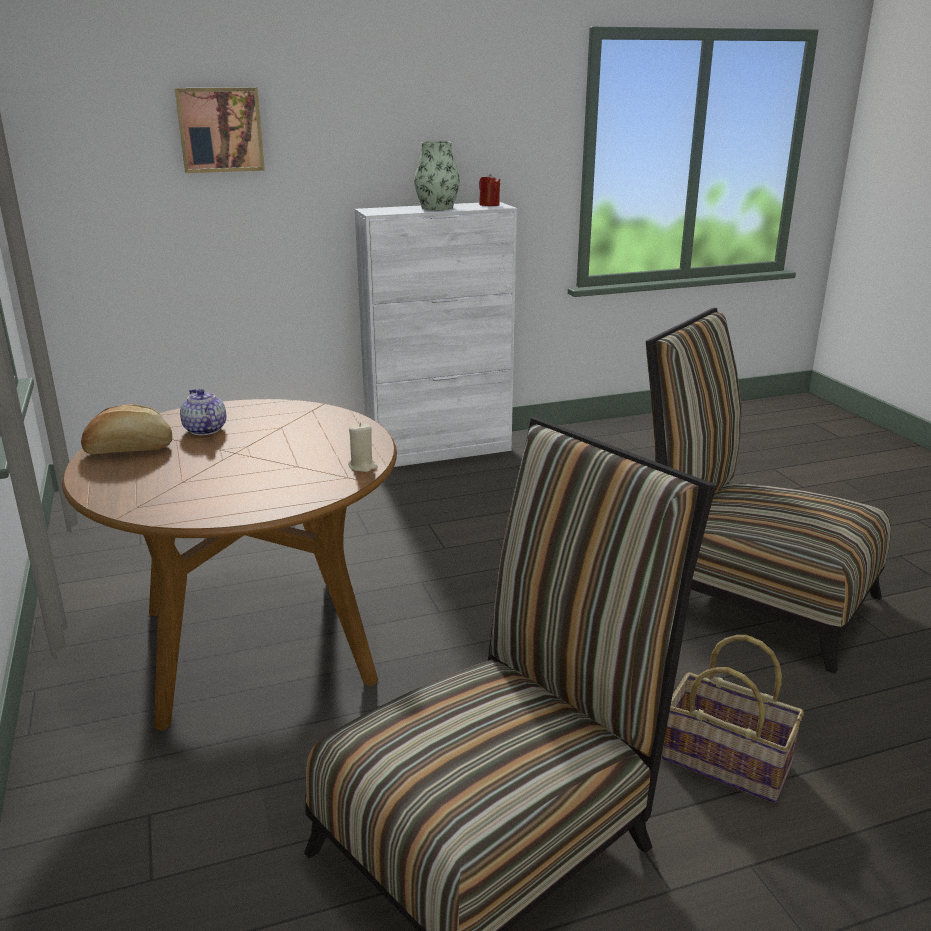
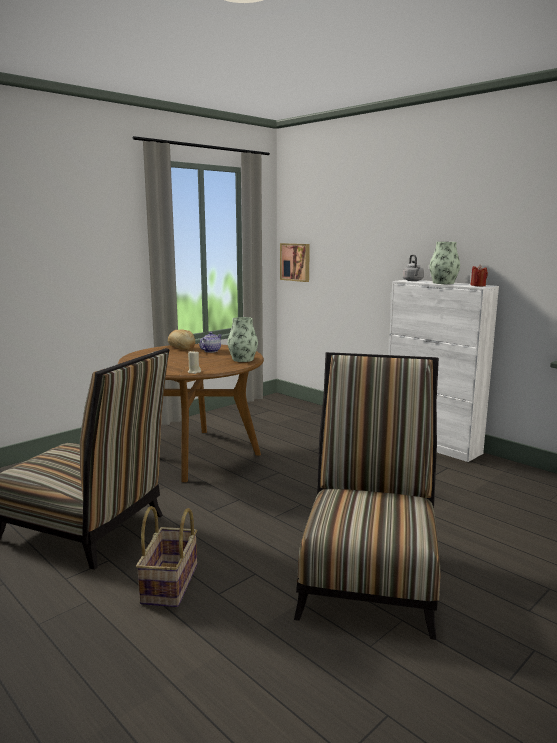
camera: 65 degrees right, 10 degrees down
(220, 129) = (354, 231): picture -> picture (296, 262)
(318, 418) = (243, 359): none -> vase
(384, 210) = (413, 280): none -> grey kettle

